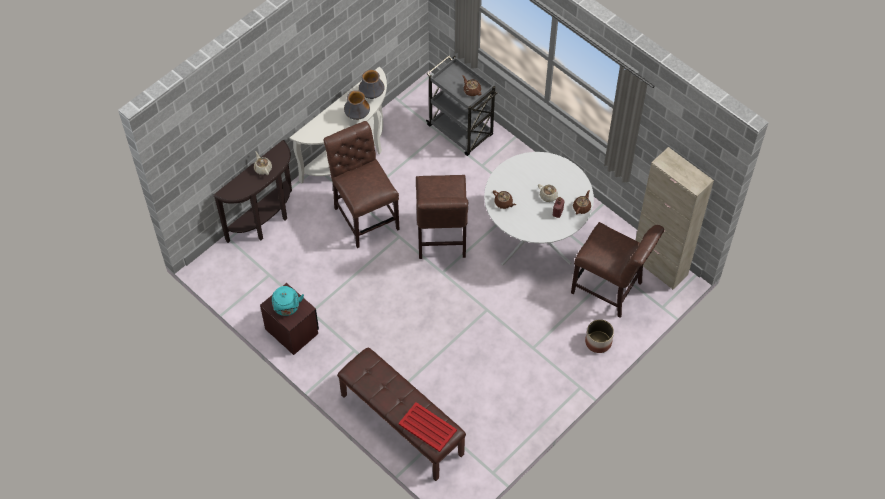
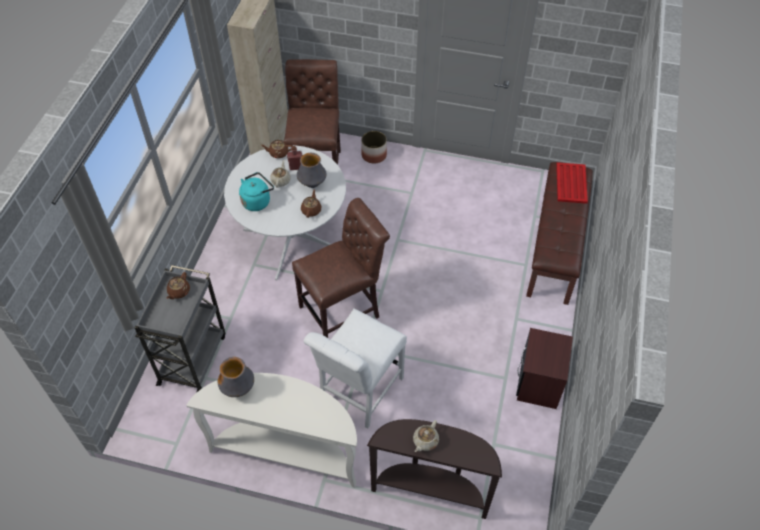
camera: 120 degrees left, 5 degrees down
(287, 308) = (550, 353): turquoise kettle -> turquoise kettle (257, 201)
(357, 116) = (279, 387): vase -> vase (312, 184)
(365, 215) = (358, 392): brown chair -> white chair

